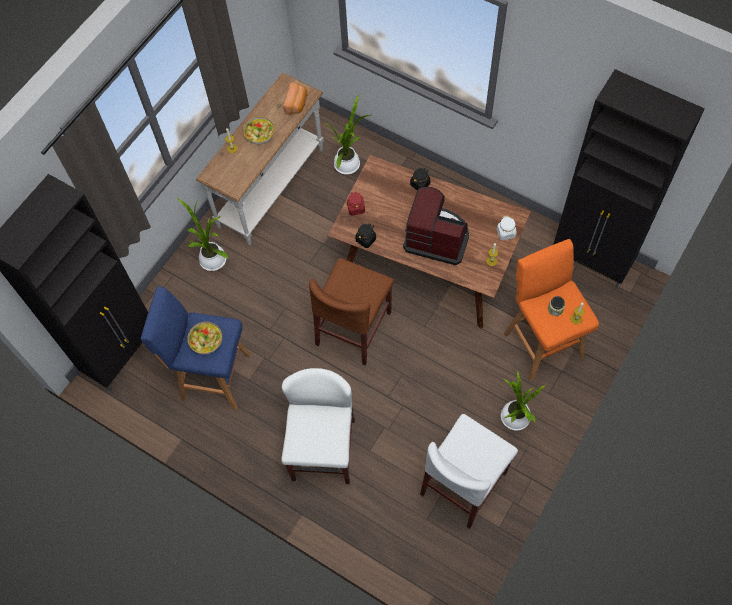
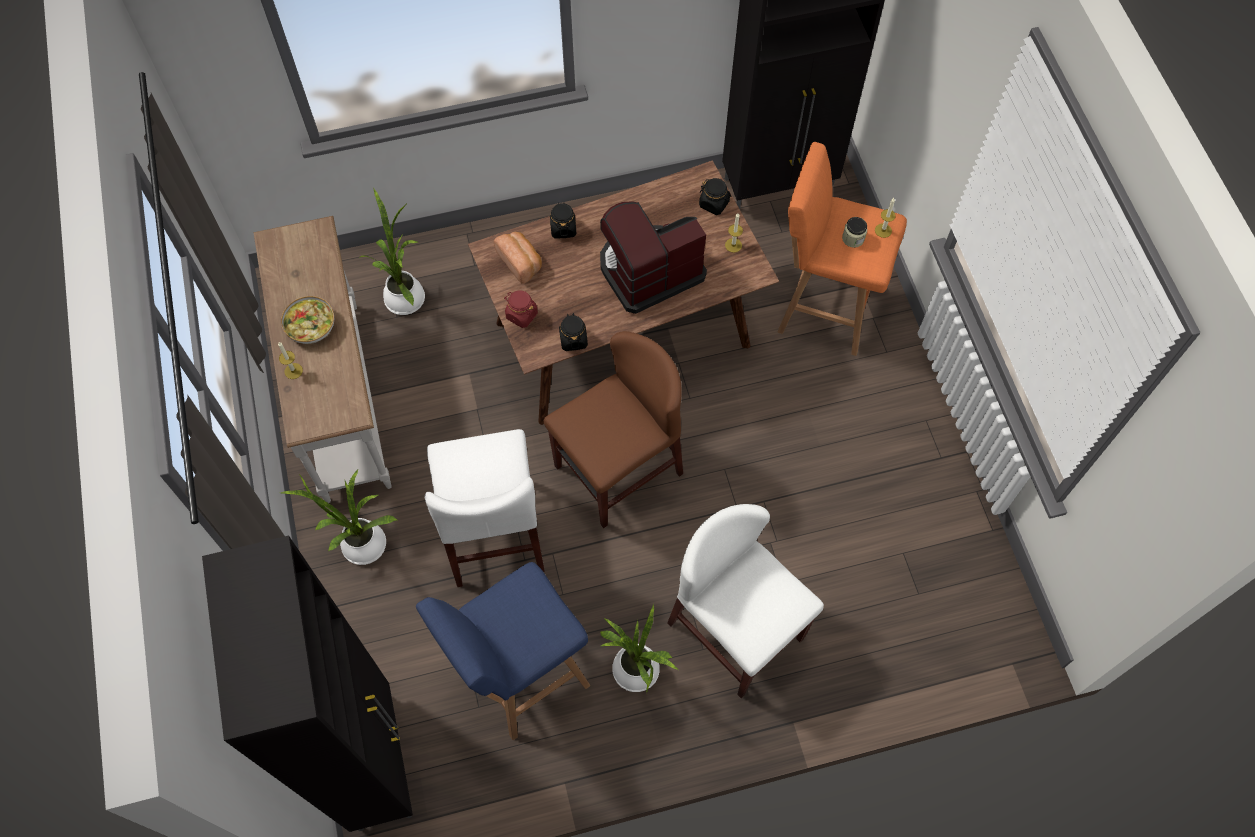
camera: 50 degrees left, 0 degrees up
(206, 341) = (523, 621): bowl -> none
(297, 104) = (316, 254): bread -> bread (520, 262)
(353, 328) = (618, 470): brown chair -> brown chair turned 105 degrees counterclockwise
(463, 483) = (911, 521): white chair -> white chair (493, 532)
(506, 233) = (714, 204): white jar -> black jar
(514, 419) = (885, 408): potted plant -> potted plant (638, 673)

